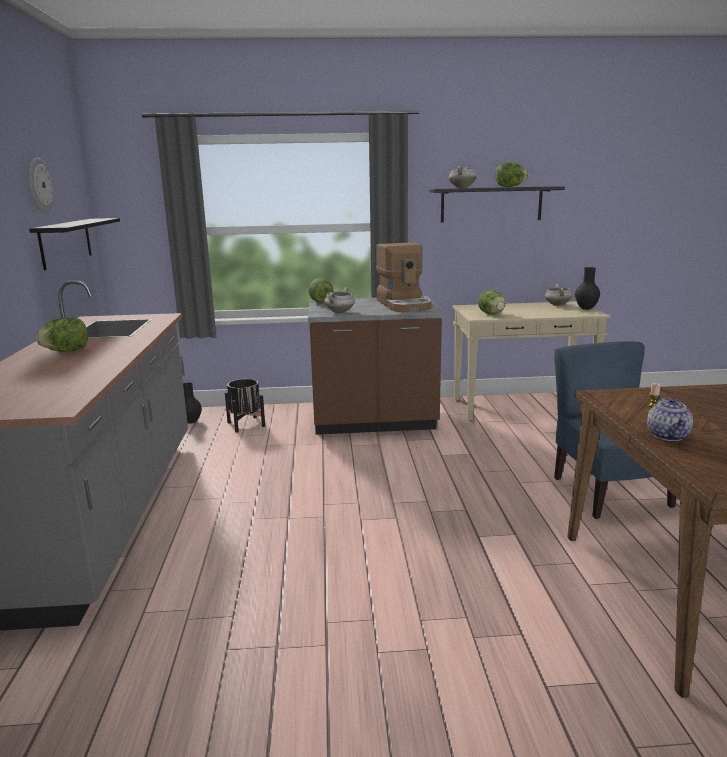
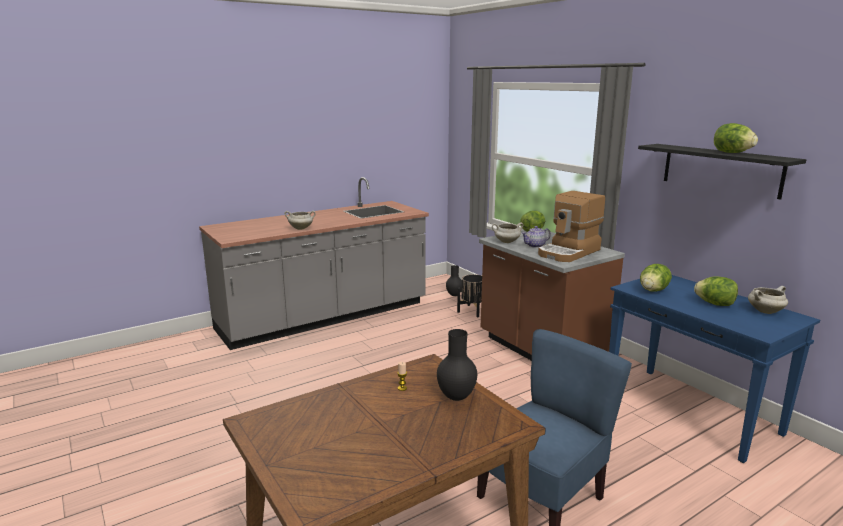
camera: 60 degrees right, 0 degrees up
(39, 185) = (374, 117): wall clock -> none
(66, 242) = (397, 152): black shelf -> none
(67, 351) = (318, 217): lettuce -> lettuce (715, 304)
(462, 188) = (676, 147): white cooking pot -> white cooking pot (301, 228)
(522, 407) = (691, 412): beige console table -> blue console table
(586, 308) = (779, 327): black vase -> black vase (457, 397)
(668, 436) = (344, 397): teapot -> teapot (535, 245)

